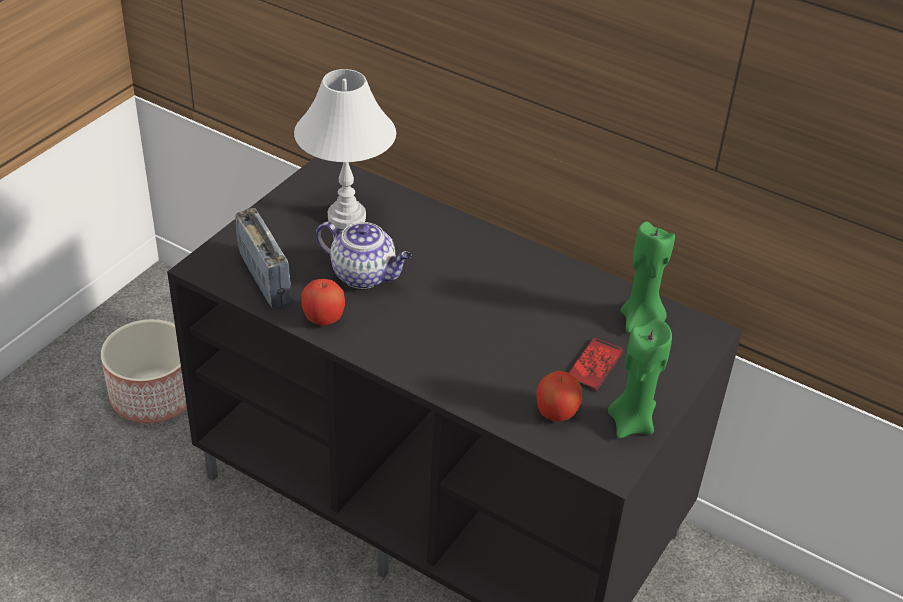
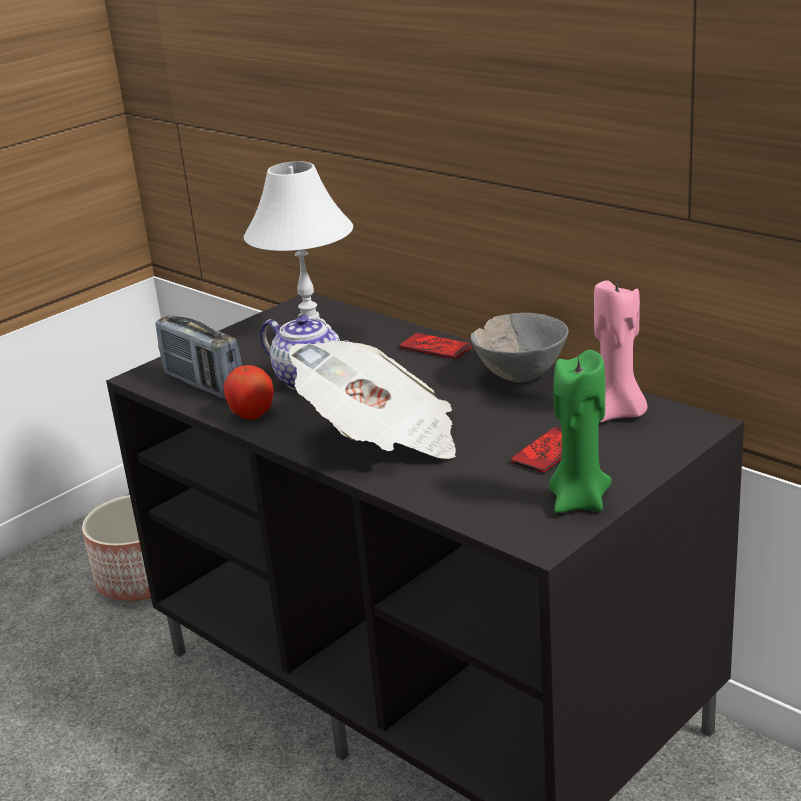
camera: 15 degrees right, 15 degrees down
(265, 279) = (203, 384): radio -> radio turned 150 degrees clockwise
(449, 350) = (382, 439): none -> newspaper
(465, 233) = (435, 347): none -> phone
(548, 271) = (520, 375): none -> grey bowl
(556, 412) = (488, 491): apple -> none
(641, 320) = (618, 414): green candle -> pink candle

